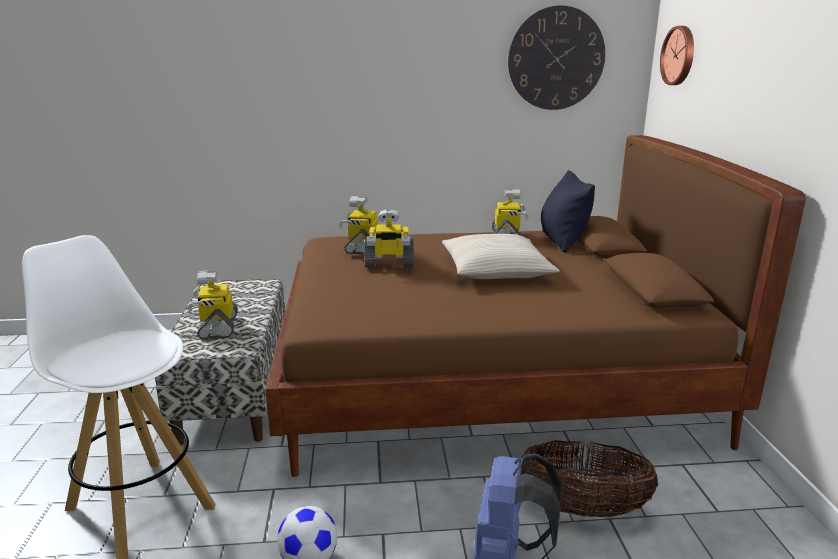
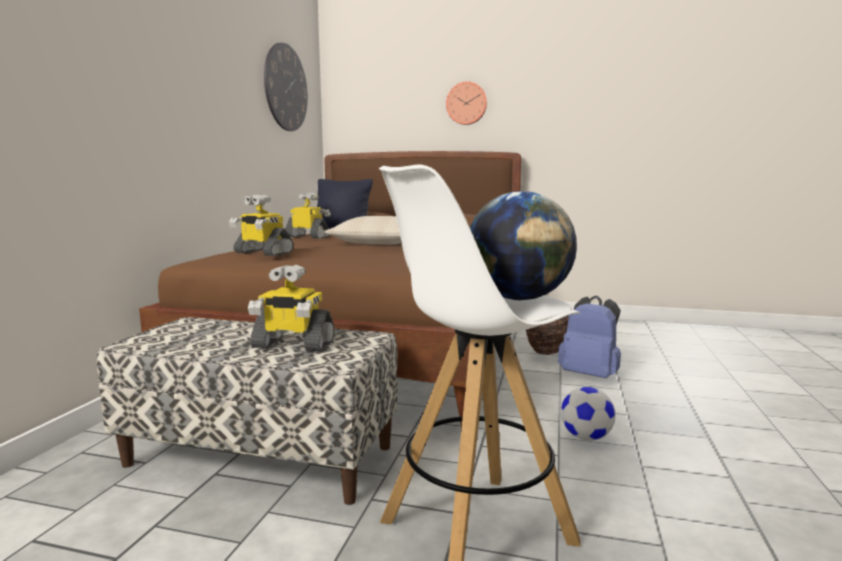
camera: 70 degrees left, 10 degrees down
(102, 360) = (518, 298): none -> globe
(389, 263) = (324, 252): toy robot -> none
(679, 55) = (362, 94): wall clock -> wall clock (466, 103)

